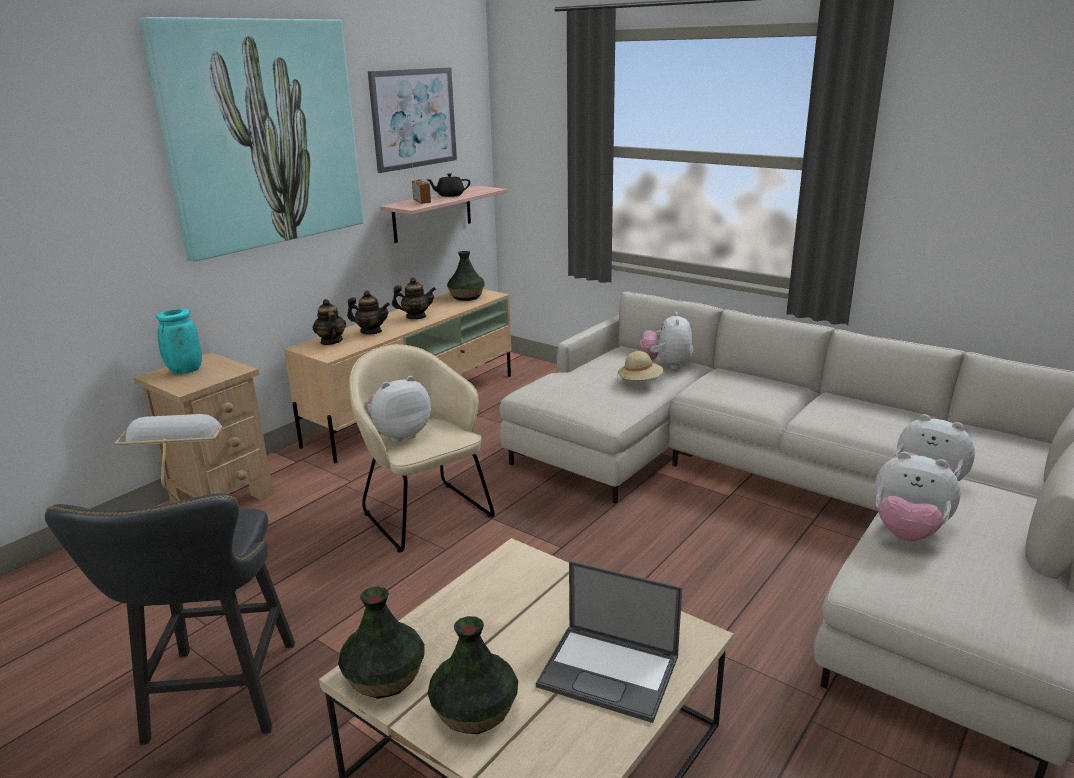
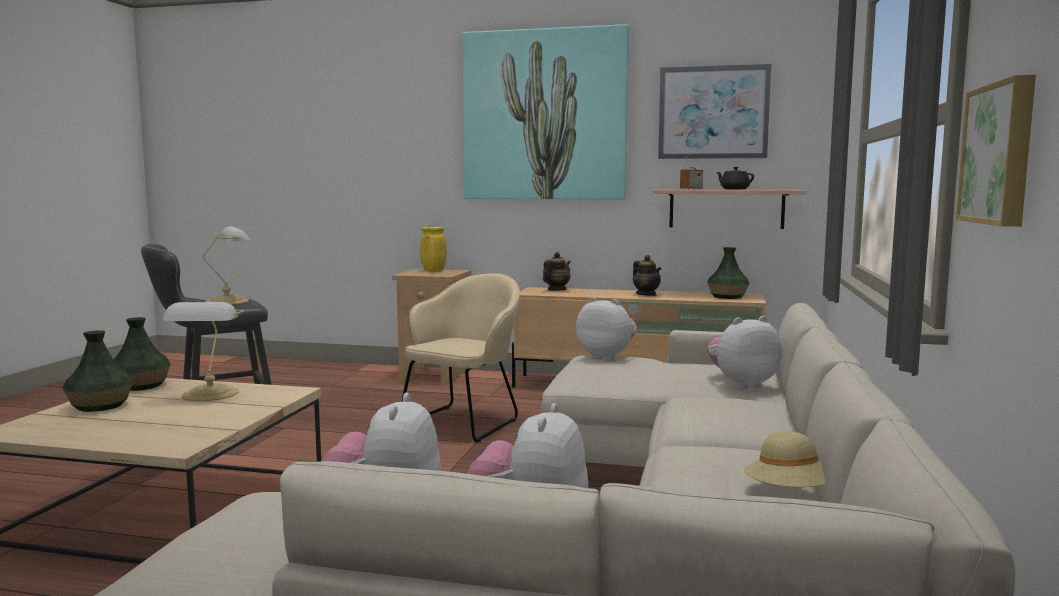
camera: 65 degrees right, 15 degrees down
(184, 371) = (432, 271): turquoise vase -> yellow vase
(371, 332) = (592, 292): teapot -> none
(400, 435) = (452, 339): plush toy -> plush toy (607, 357)
(485, 615) = (209, 394): none -> table lamp
(610, 671) = (135, 429): laptop -> none
(640, 381) = (667, 377): beige hat -> beige hat (790, 494)
(925, 203) = (1001, 154): none -> picture

